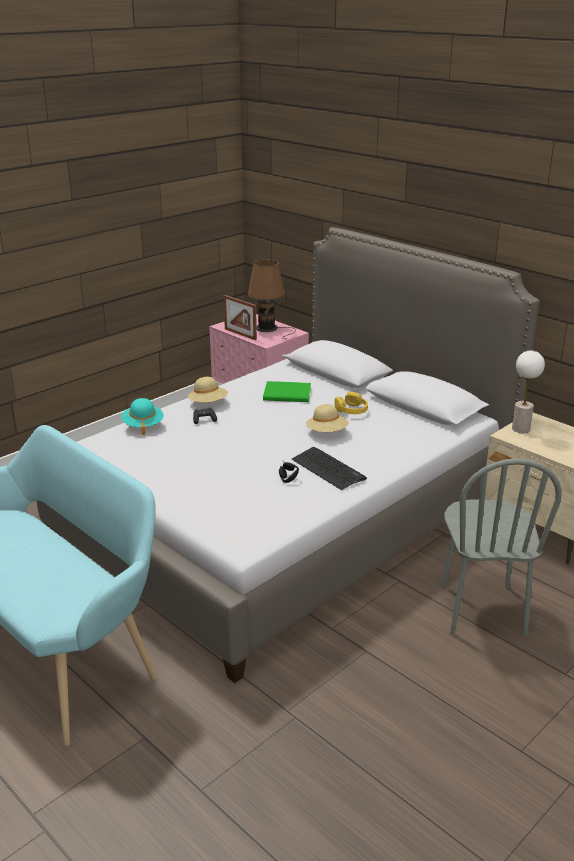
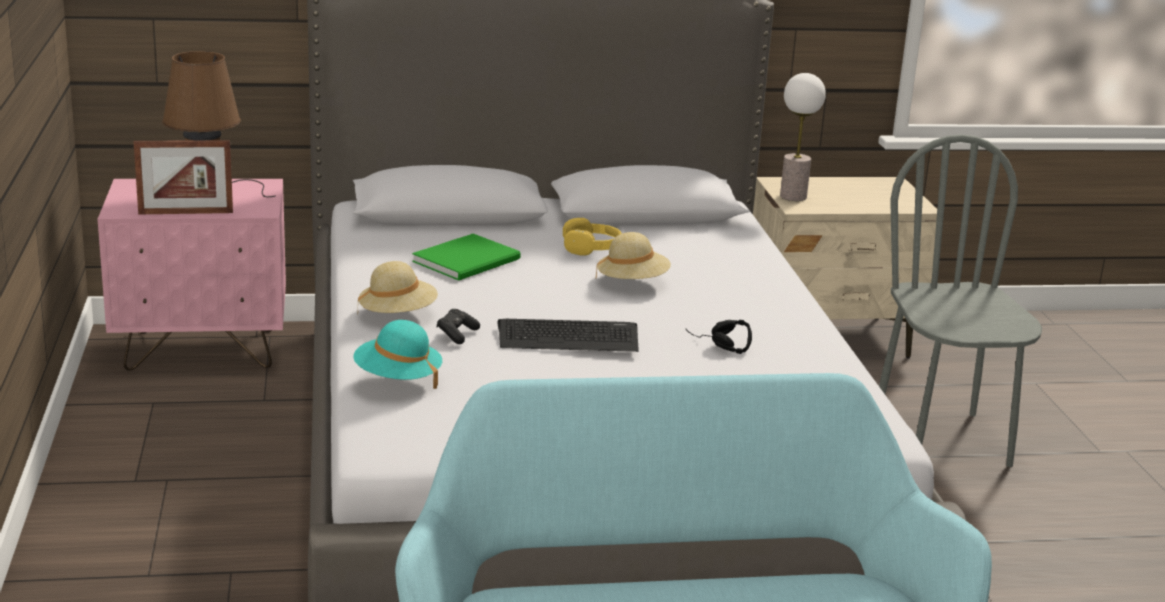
camera: 55 degrees left, 5 degrees down
(328, 469) = (740, 317): keyboard -> keyboard (568, 337)
(481, 610) = (942, 440): grey chair -> grey chair turned 135 degrees counterclockwise

